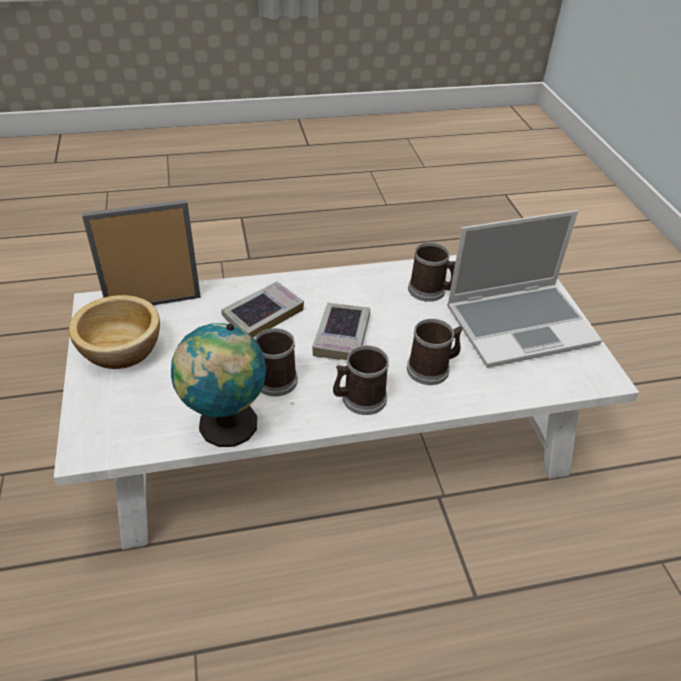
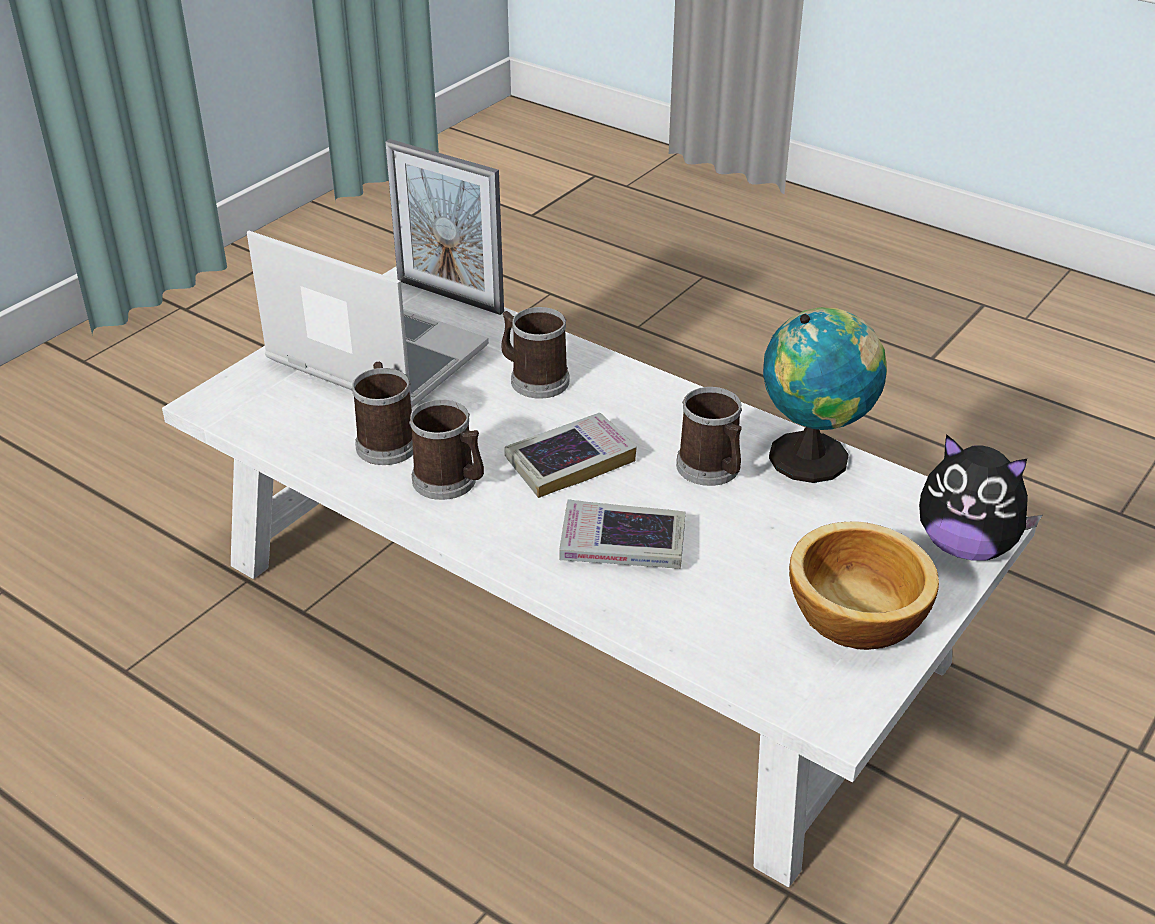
camera: 130 degrees left, 5 degrees down
(88, 425) = (966, 546): none -> plush toy
(154, 303) = (747, 658): picture frame -> picture frame (449, 296)
(359, 399) = (648, 400): mug -> mug (450, 482)

